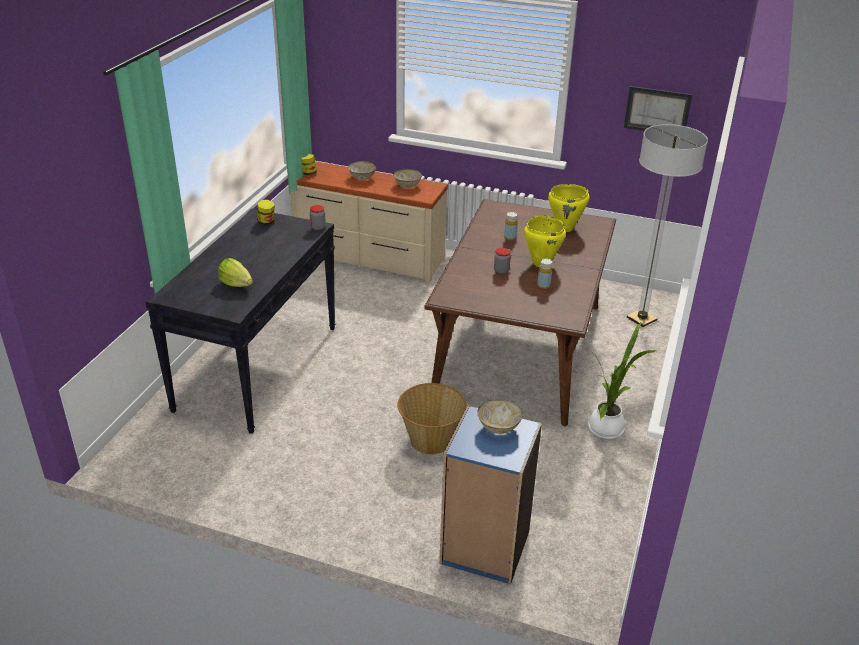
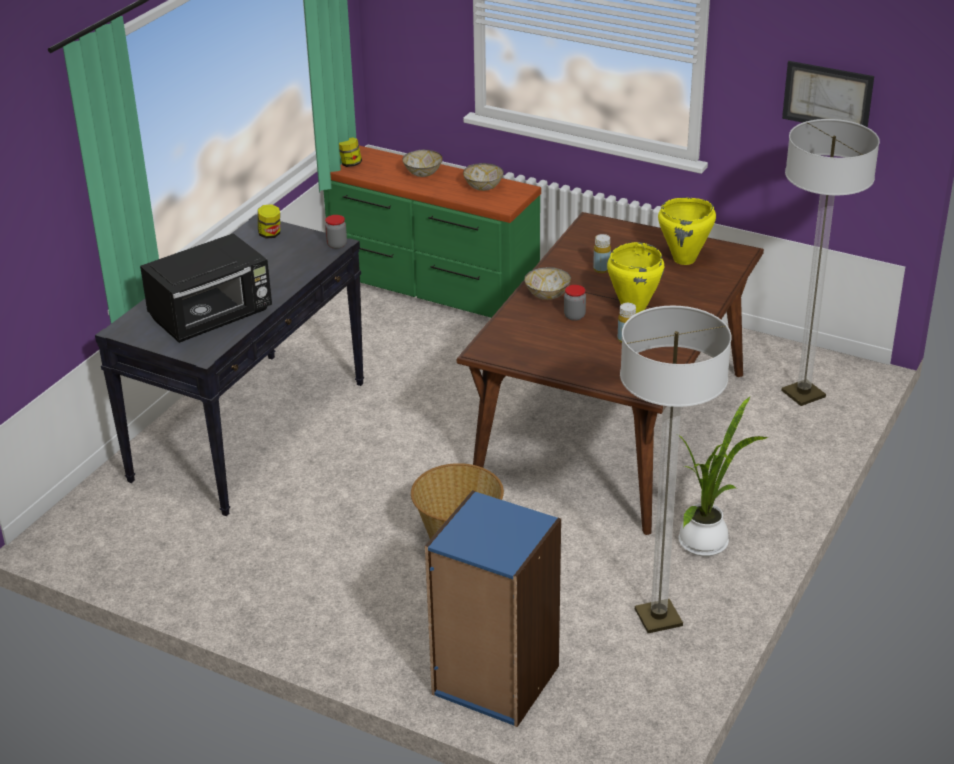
camera: 10 degrees right, 0 degrees up
(236, 284) = (213, 317): lettuce -> black microwave
(369, 258) = (432, 287): beige dresser -> green dresser
(498, 427) = (503, 519): bowl -> bowl (546, 295)
(590, 488) = (658, 618): none -> floor lamp

